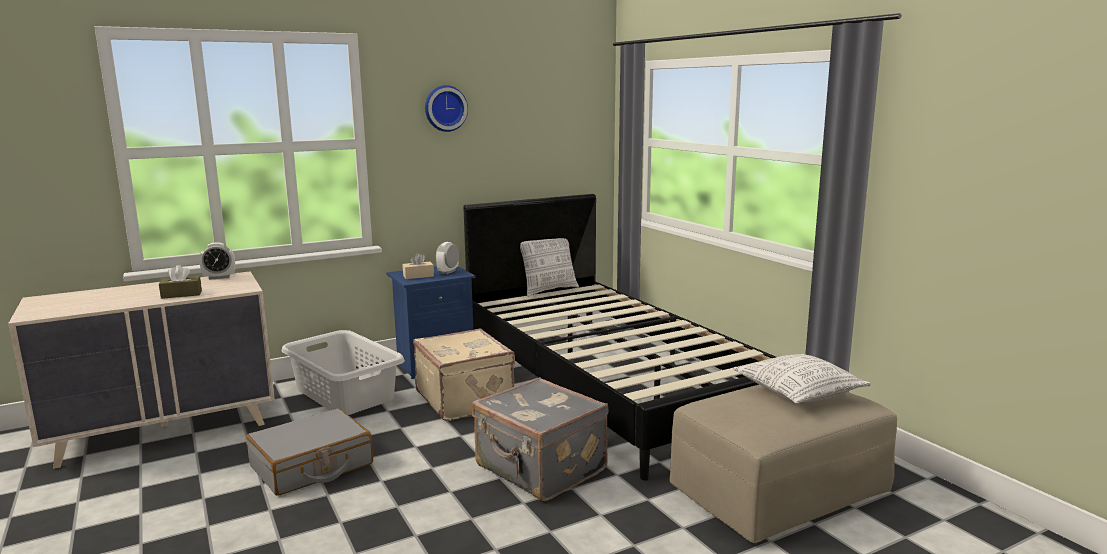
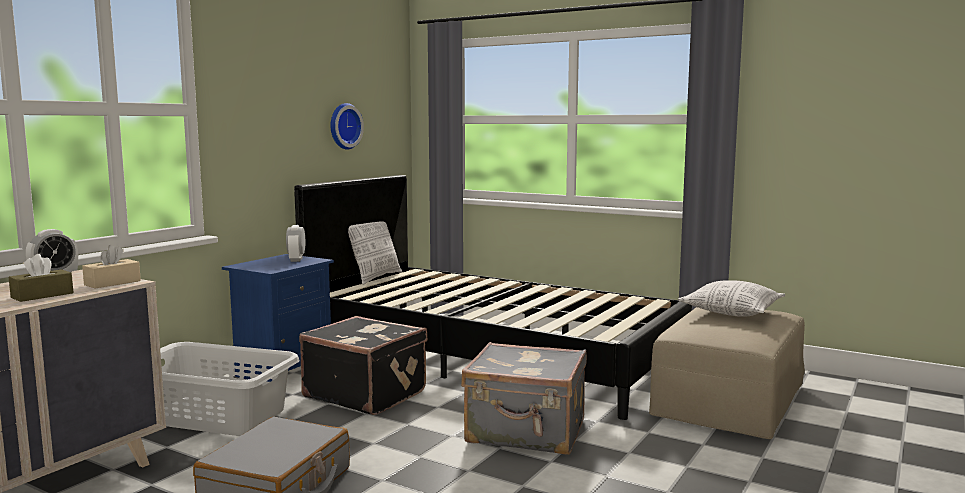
camera: 30 degrees left, 5 degrees down
(418, 276) = (270, 265): beige tissue box -> beige tissue box (112, 283)
(445, 108) = (273, 75): wall clock -> wall clock (343, 126)
(466, 399) = (366, 393): beige suitcase -> black suitcase

